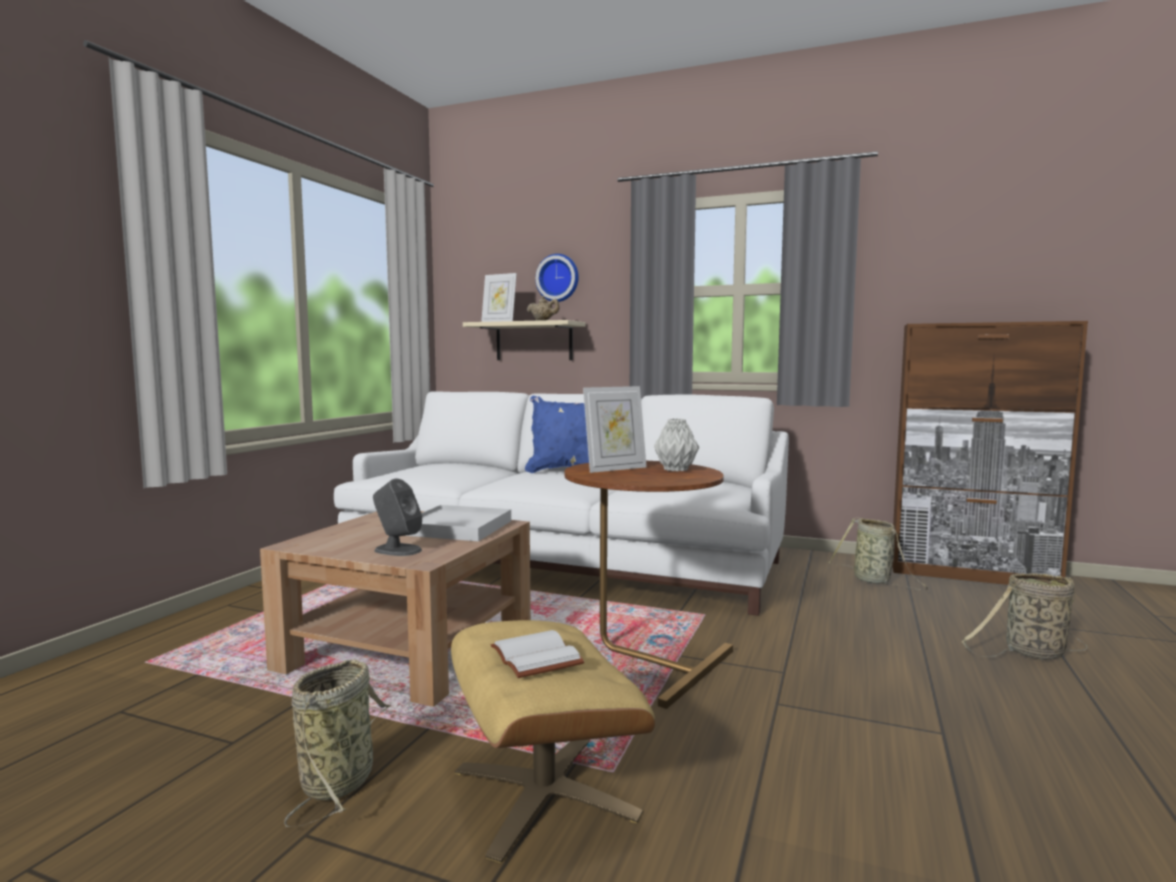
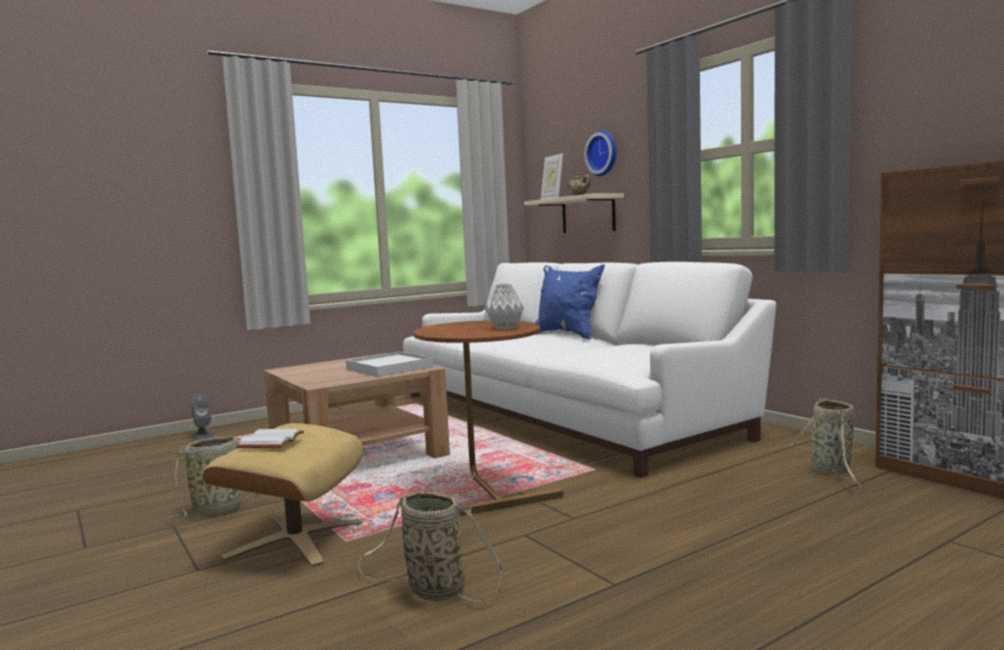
camera: 35 degrees right, 0 degrees up
(397, 550) = (322, 377): grey speaker -> grey speaker (202, 435)
(615, 469) = (466, 325): picture frame -> none
(1031, 653) = (863, 558): basket -> basket (432, 590)

